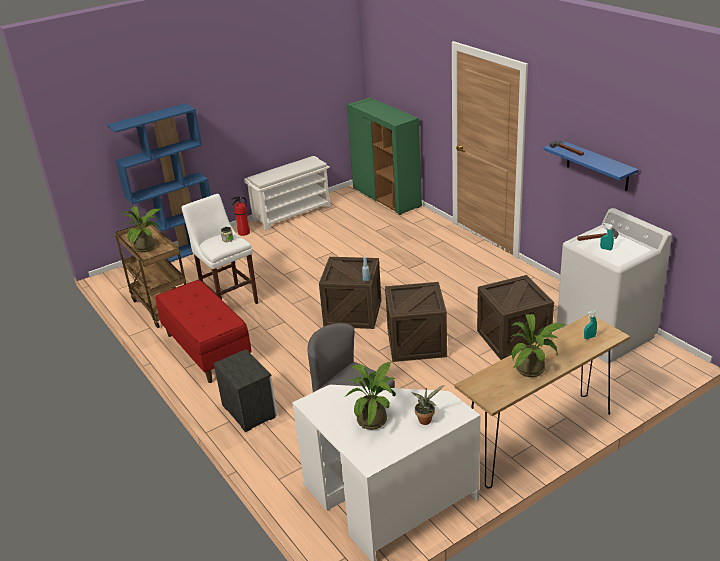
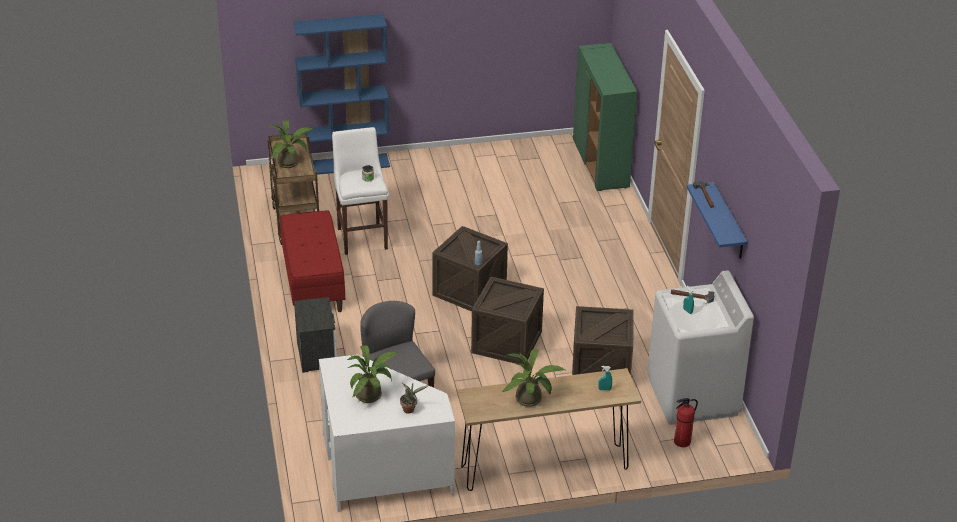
camera: 20 degrees right, 5 degrees up
(244, 233) = (422, 161): fire extinguisher -> fire extinguisher (682, 442)
(292, 213) = (487, 151): white shoe rack -> none

